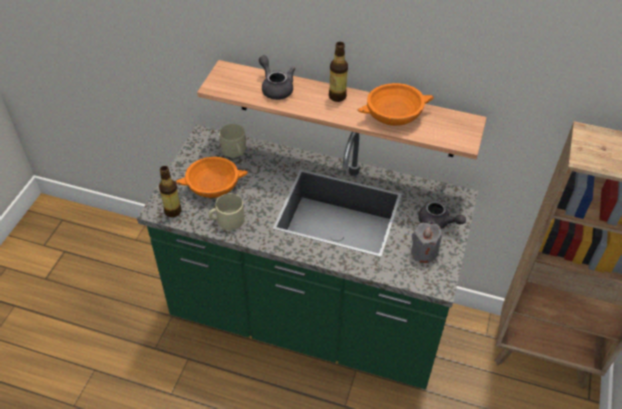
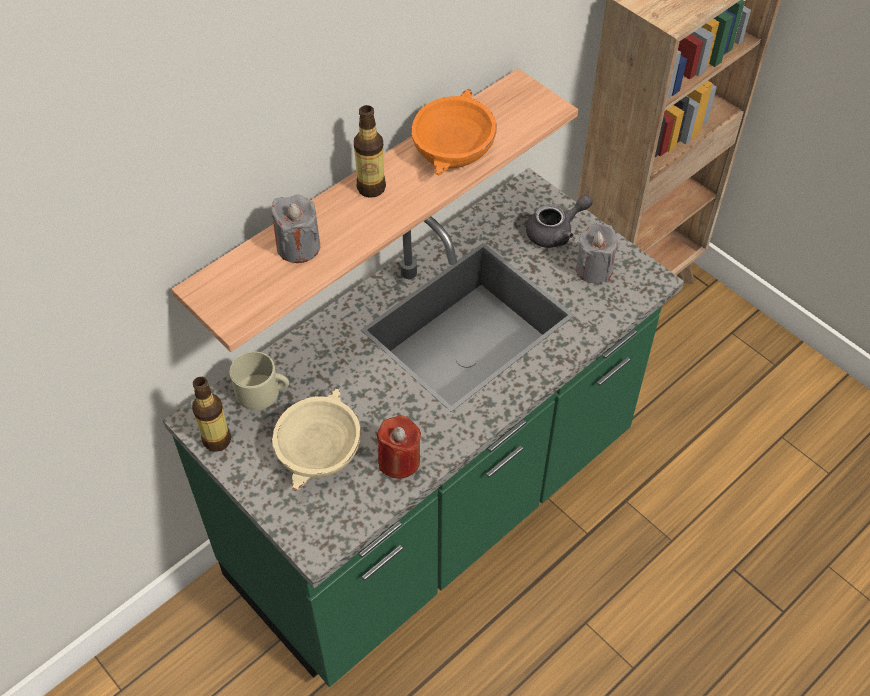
camera: 60 degrees left, 5 degrees up
(173, 211) = (333, 525): bottle -> bottle (217, 440)
(213, 186) = (318, 450): orange bowl -> beige bowl
(227, 220) = (399, 460): beige mug -> red candle
(275, 88) = (298, 247): grey teapot -> grey candle

